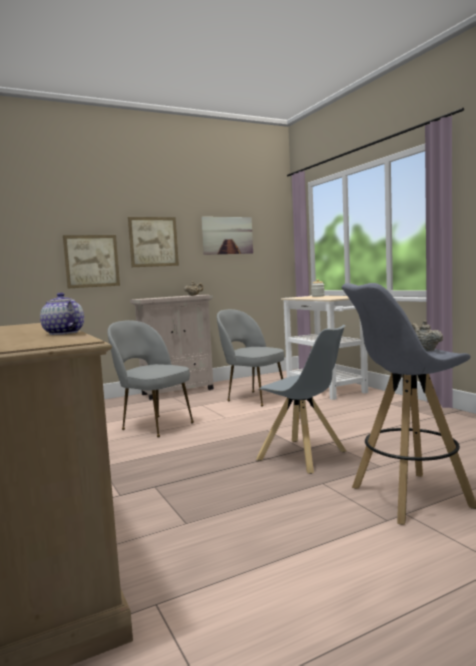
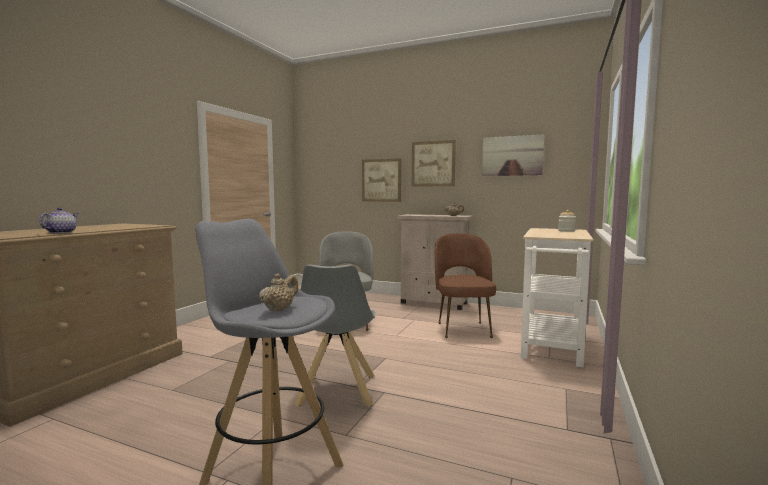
camera: 50 degrees right, 0 degrees up
(253, 398) = (463, 328): grey chair -> brown chair

